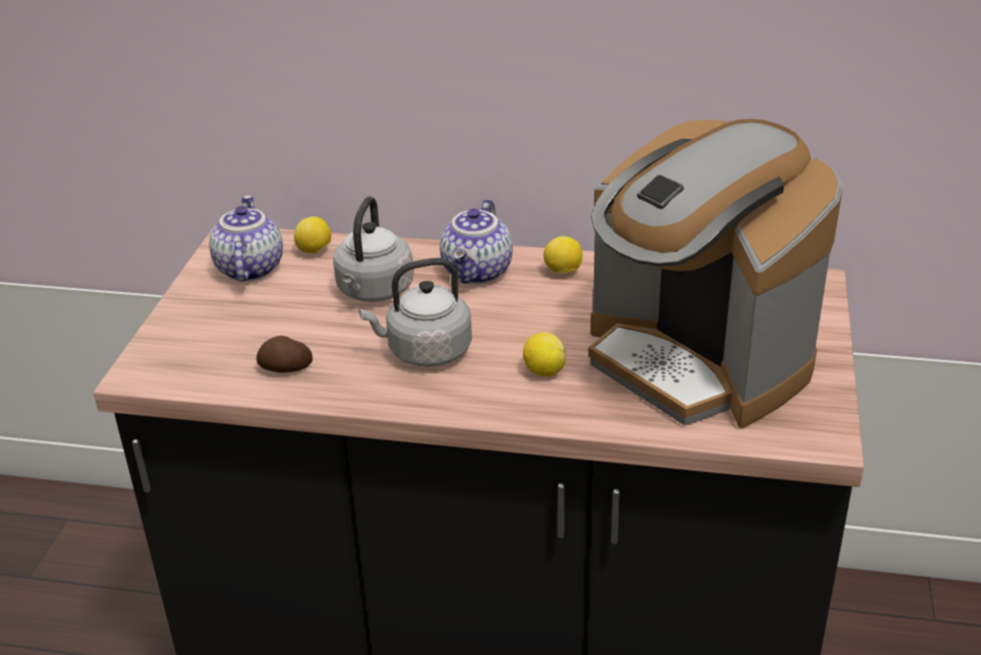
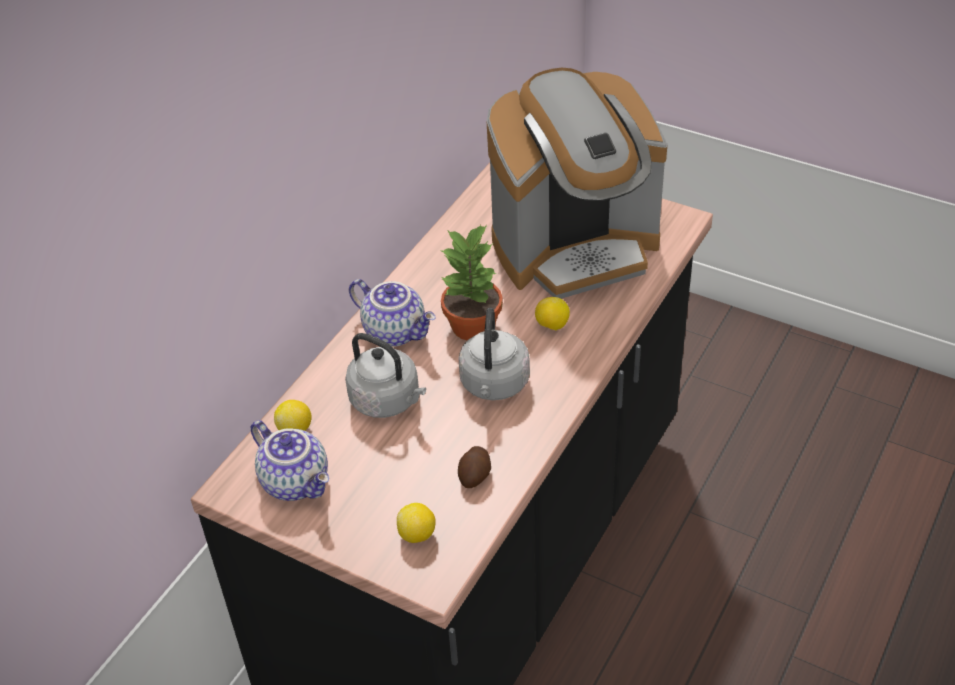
camera: 70 degrees left, 10 degrees up
(248, 269) = (297, 481): teapot -> teapot turned 150 degrees counterclockwise
(512, 318) = (474, 326): none -> potted plant
(563, 272) = (423, 284): lemon -> lemon (417, 534)

